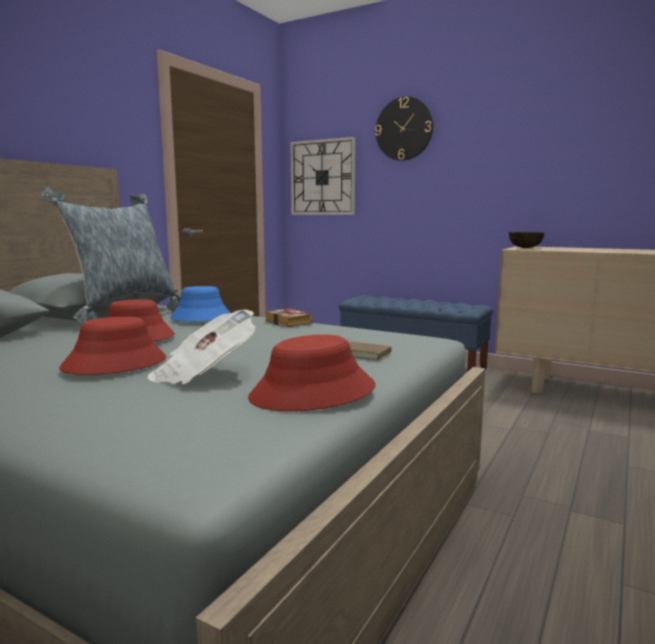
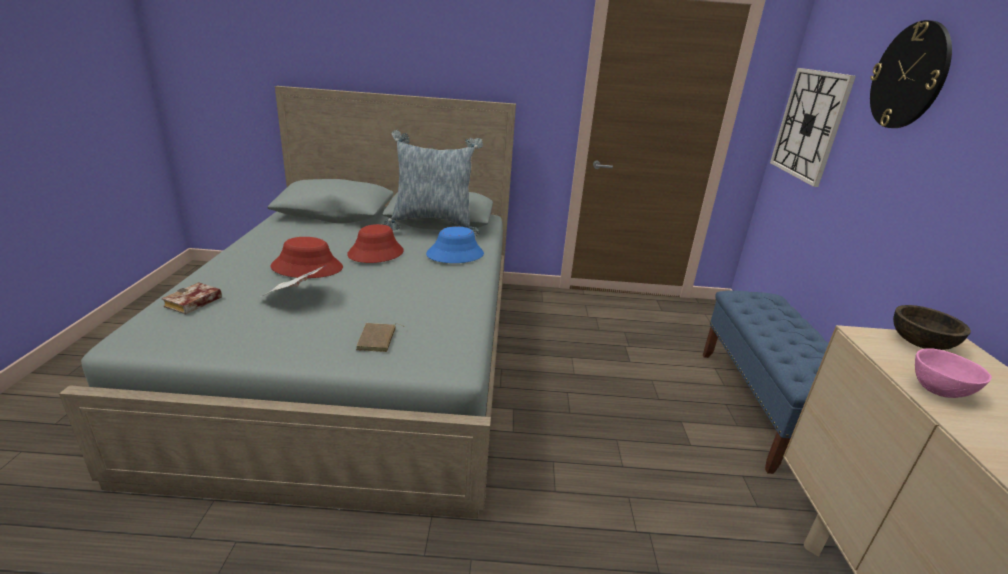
camera: 60 degrees right, 15 degrees up
(291, 322) = (469, 289): book -> book (193, 303)
(313, 393) = (261, 341): red hat -> none
(572, 250) = (939, 391): none -> pink bowl

